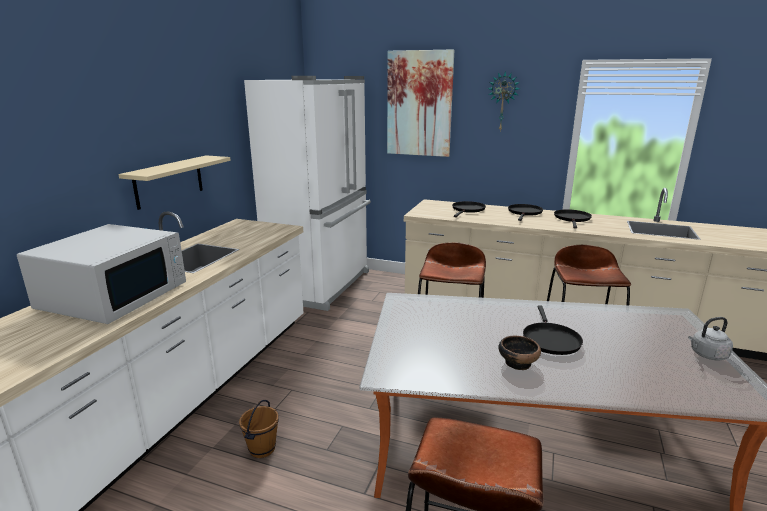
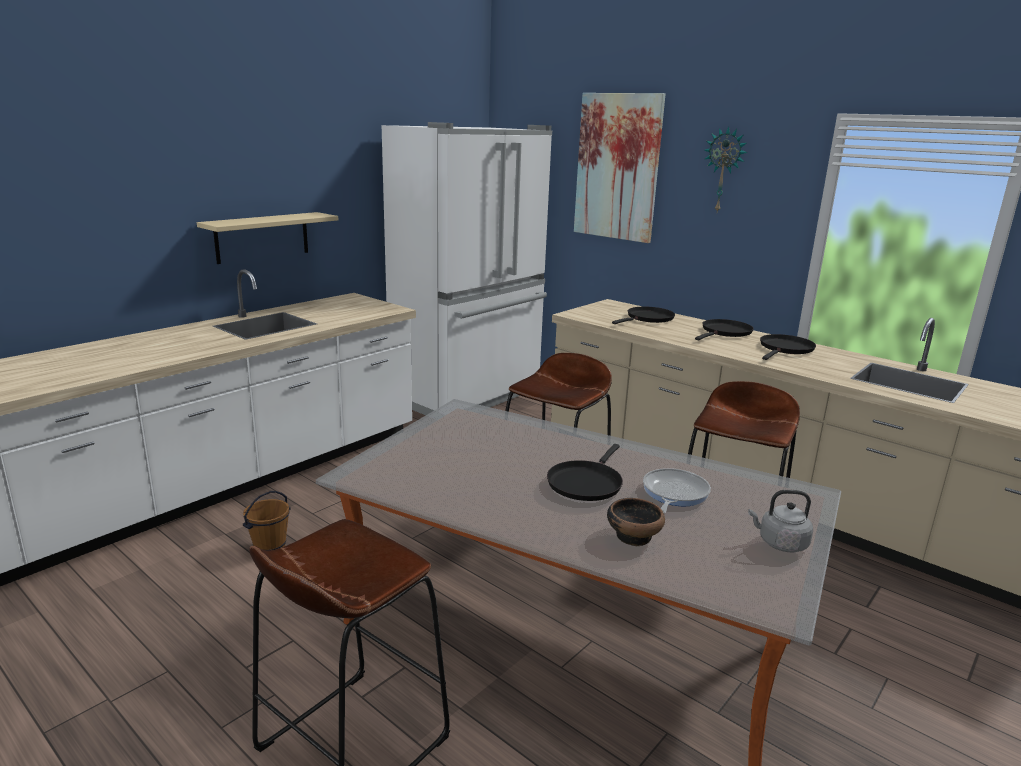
camera: 20 degrees right, 0 degrees up
(115, 296) = (153, 348): white microwave -> none
(517, 362) = (513, 496): bowl -> bowl (634, 536)
(609, 334) = (673, 494): none -> frying pan

